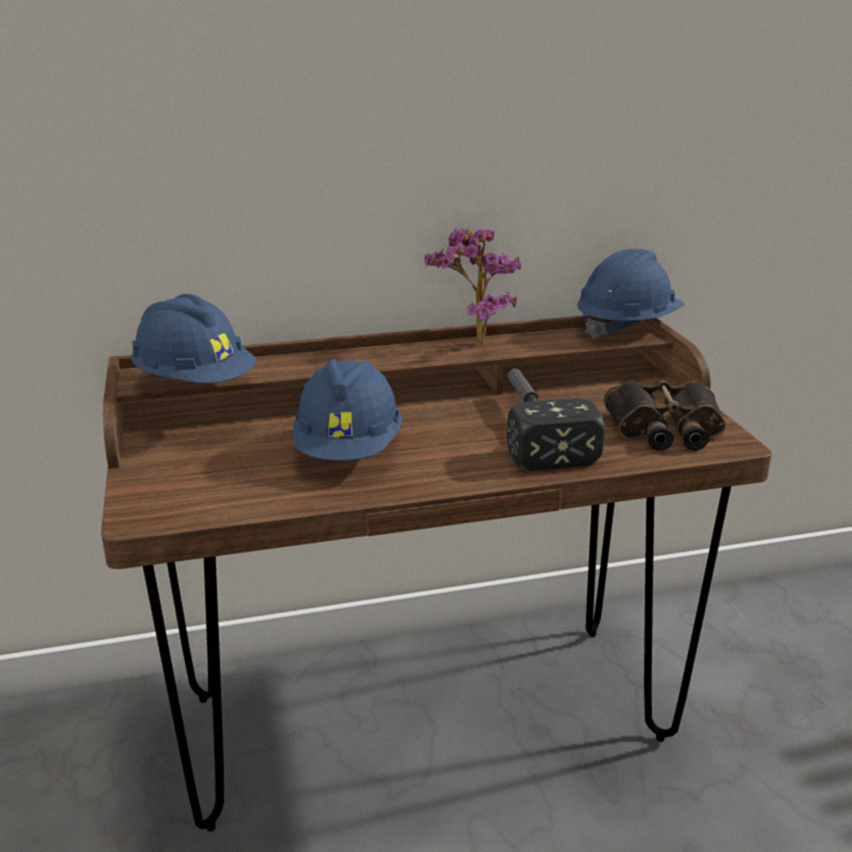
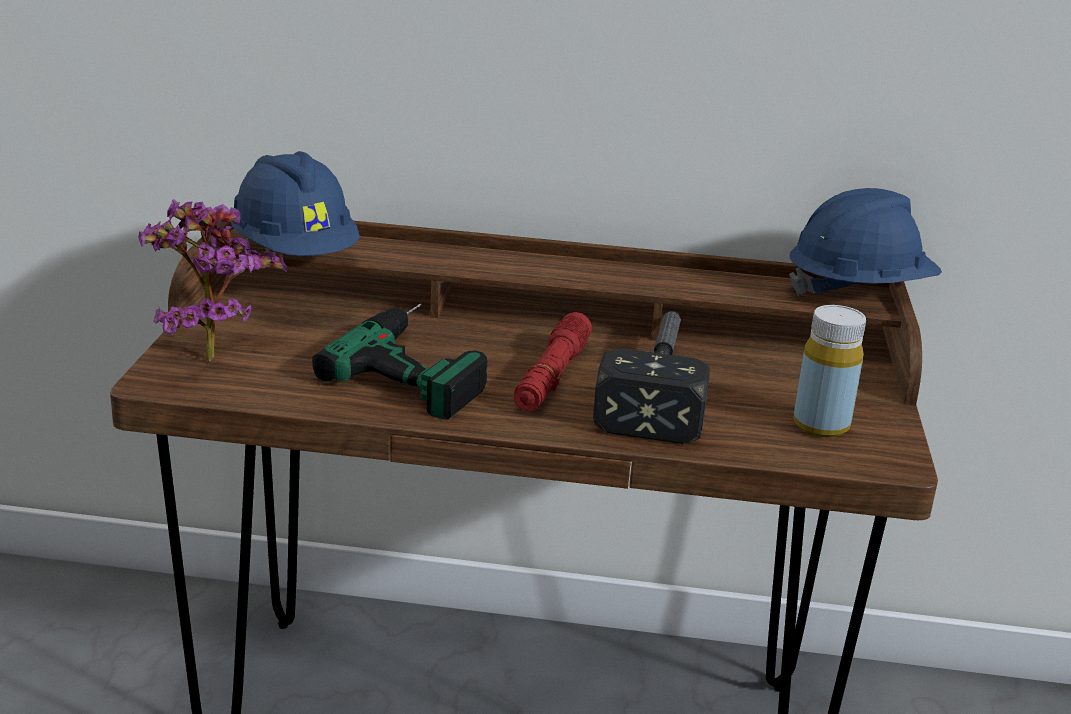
camera: 20 degrees right, 0 degrees up
(349, 451) = (423, 364): blue hard hat -> power drill
(453, 437) = (552, 376): none -> red flashlight
(473, 340) = (649, 268): potted plant -> potted plant (207, 354)
(665, 429) = (821, 425): binoculars -> yellow bottle

